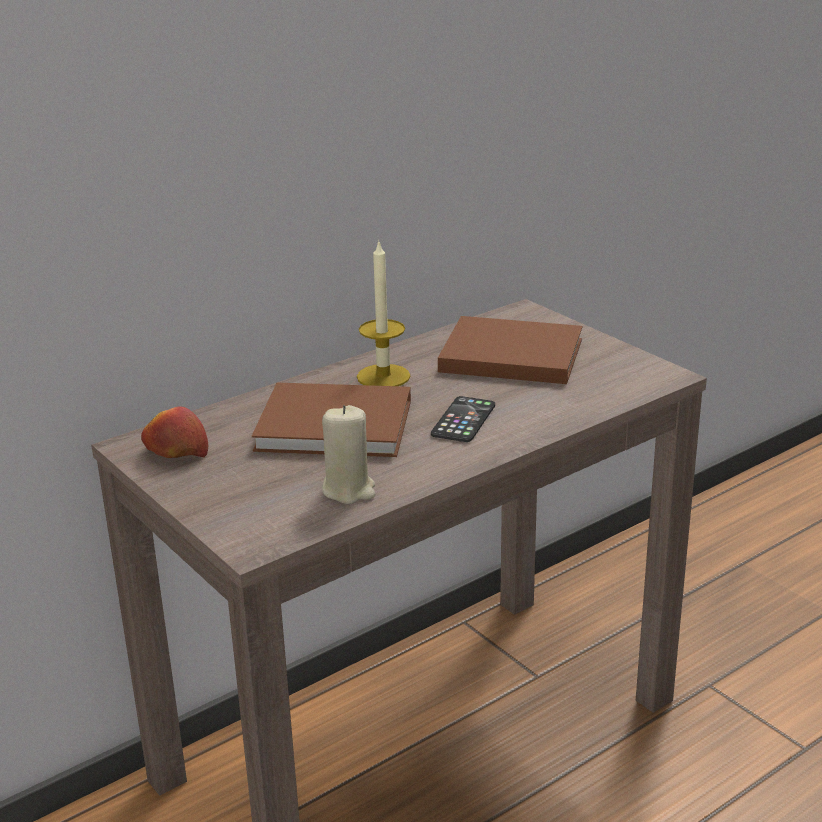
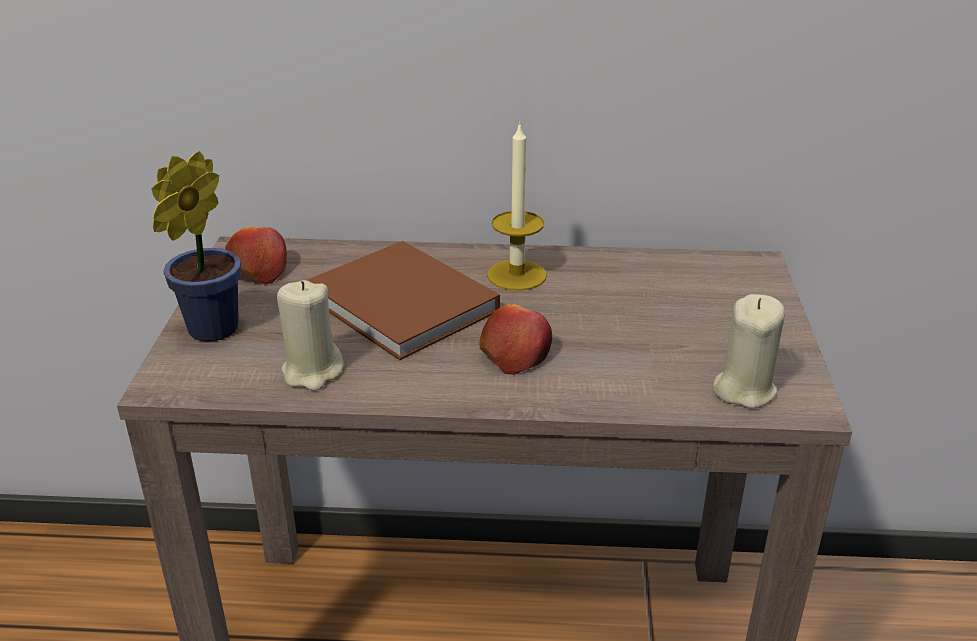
camera: 40 degrees right, 5 degrees up
(219, 504) = (207, 332): none -> potted plant
(463, 420) = (514, 353): phone -> apple
(506, 355) = (664, 303): brown book -> none
(624, 381) = (744, 389): none -> beige candle

